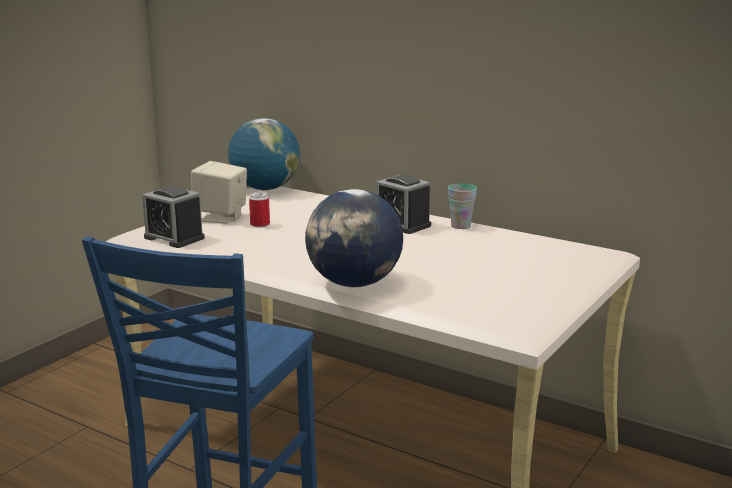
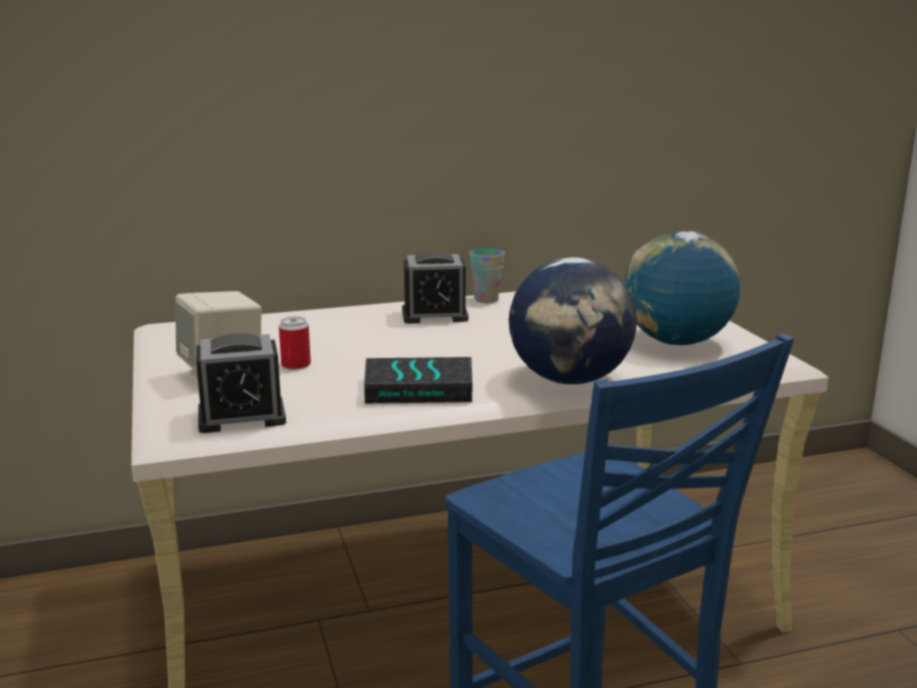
camera: 50 degrees left, 0 degrees up
(265, 189) = (174, 329): globe -> globe (676, 342)
(274, 256) = (420, 388): none -> book

